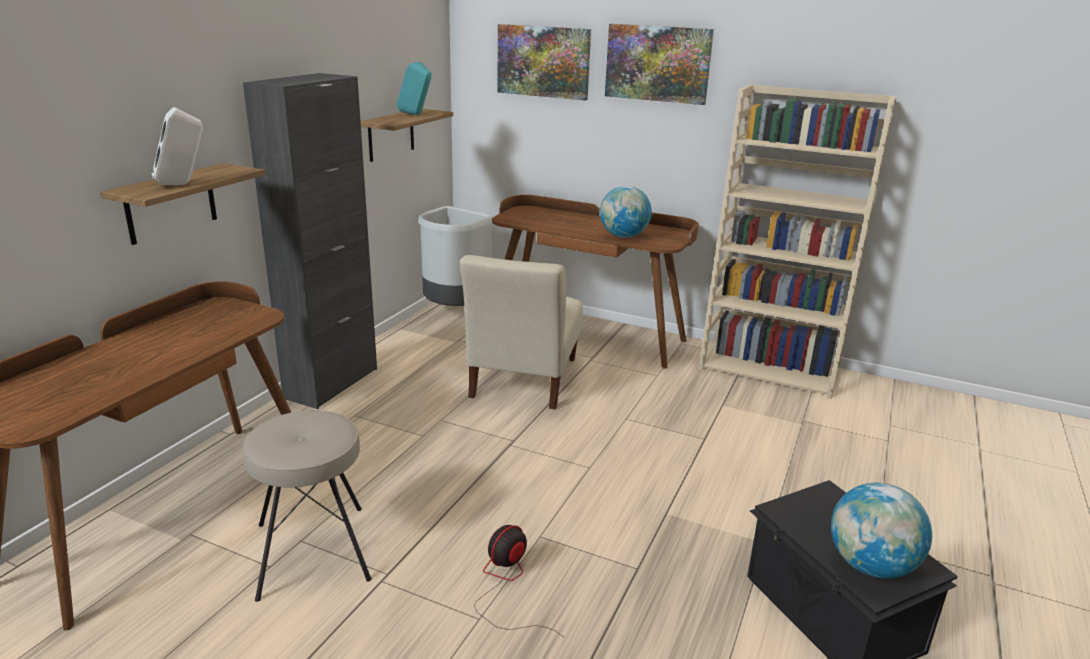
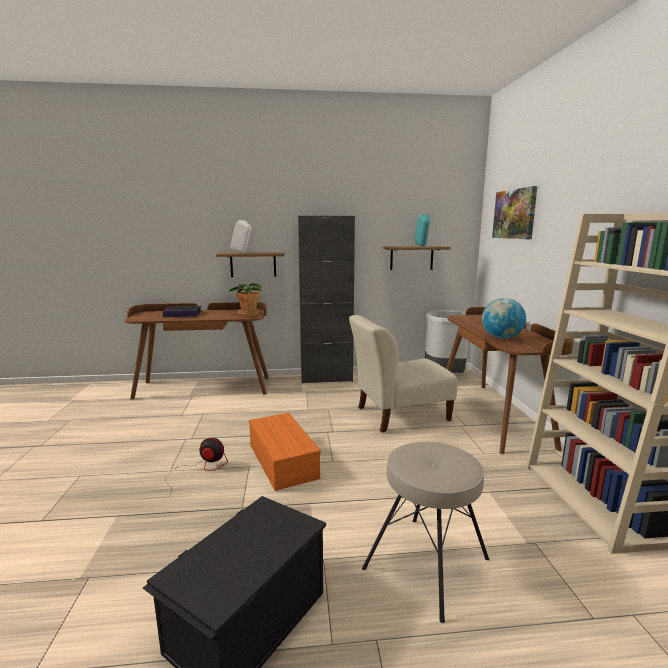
camera: 60 degrees right, 10 degrees down
(99, 369) = (183, 314): none -> book
(240, 316) = (248, 314): none -> potted plant
(314, 550) = (197, 419): beige stool -> beige stool (427, 564)
(550, 504) = (281, 460): none -> orange storage box
(658, 63) = (569, 205): picture -> none
(870, 566) = (206, 566): globe -> none

